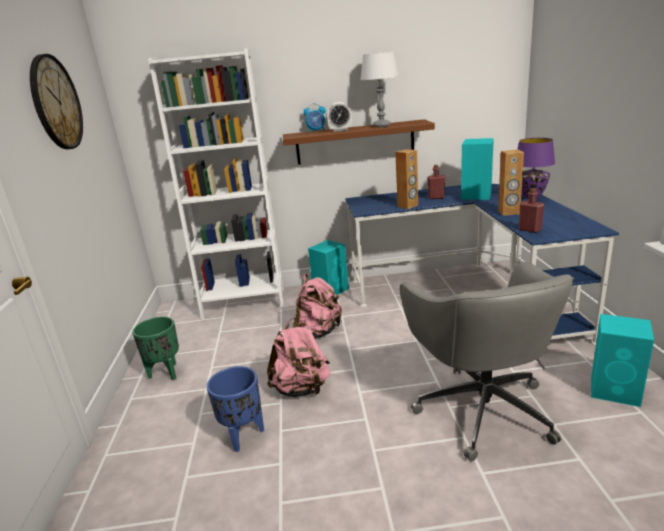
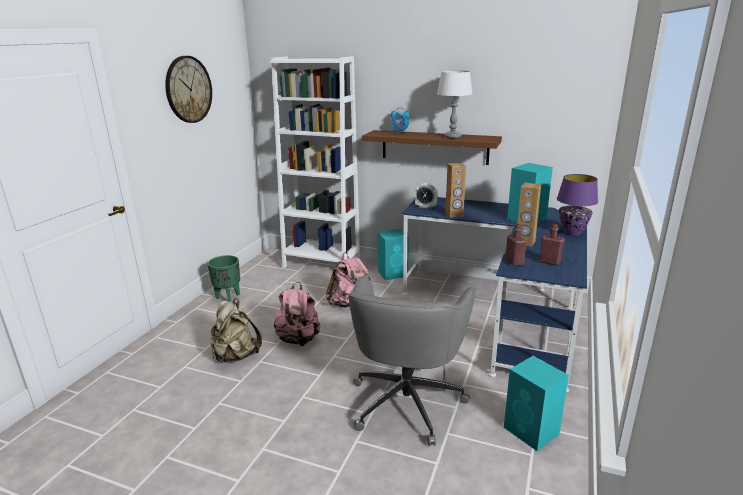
camera: 25 degrees right, 0 degrees up
(244, 436) = (236, 356): blue planter -> beige backpack
(340, 130) = (415, 135): alarm clock -> alarm clock (425, 207)
(436, 197) = (489, 213): red bottle -> red bottle (550, 262)

